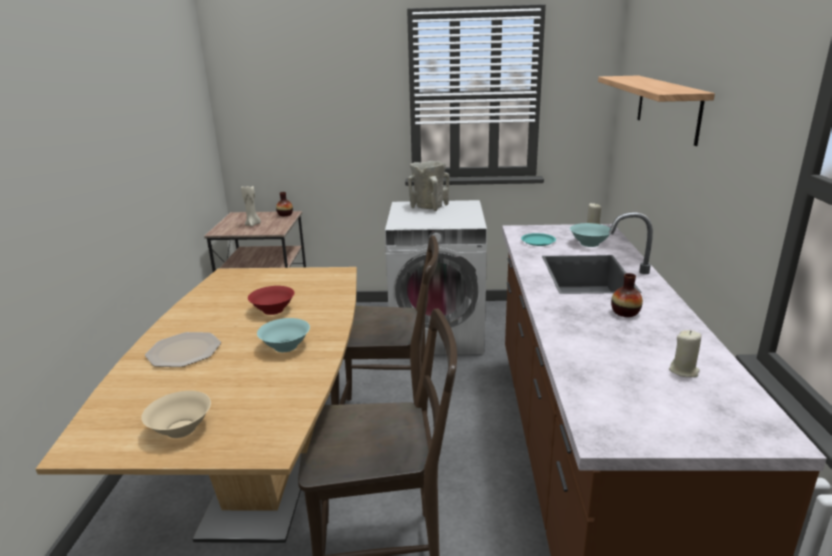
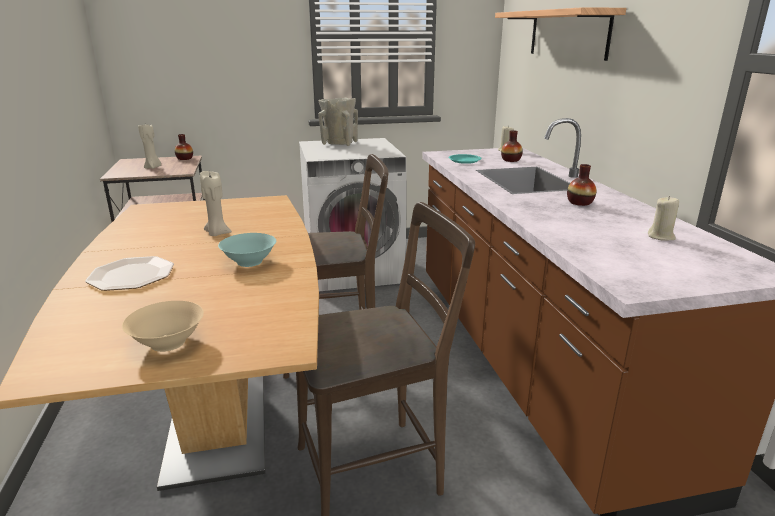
camera: 15 degrees left, 0 degrees up
(273, 310) = (217, 233): red bowl -> beige candle
(589, 243) = (511, 160): turquoise bowl -> vase

